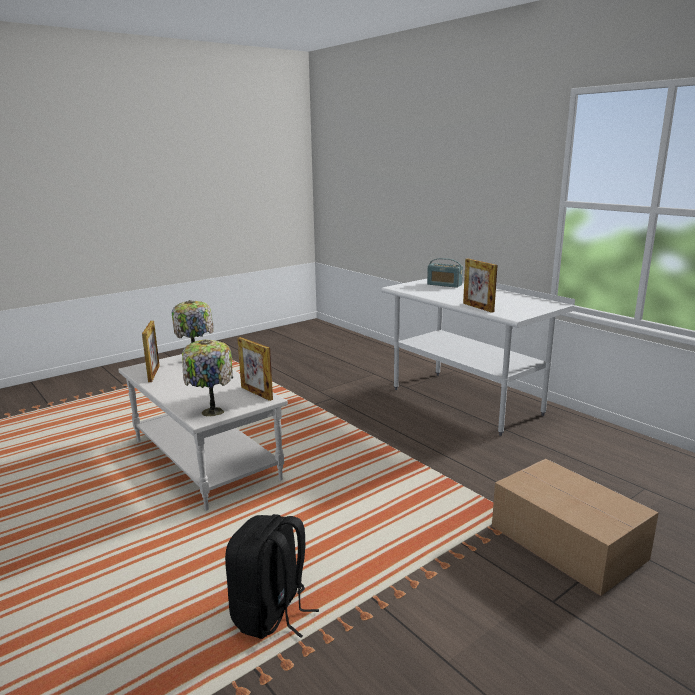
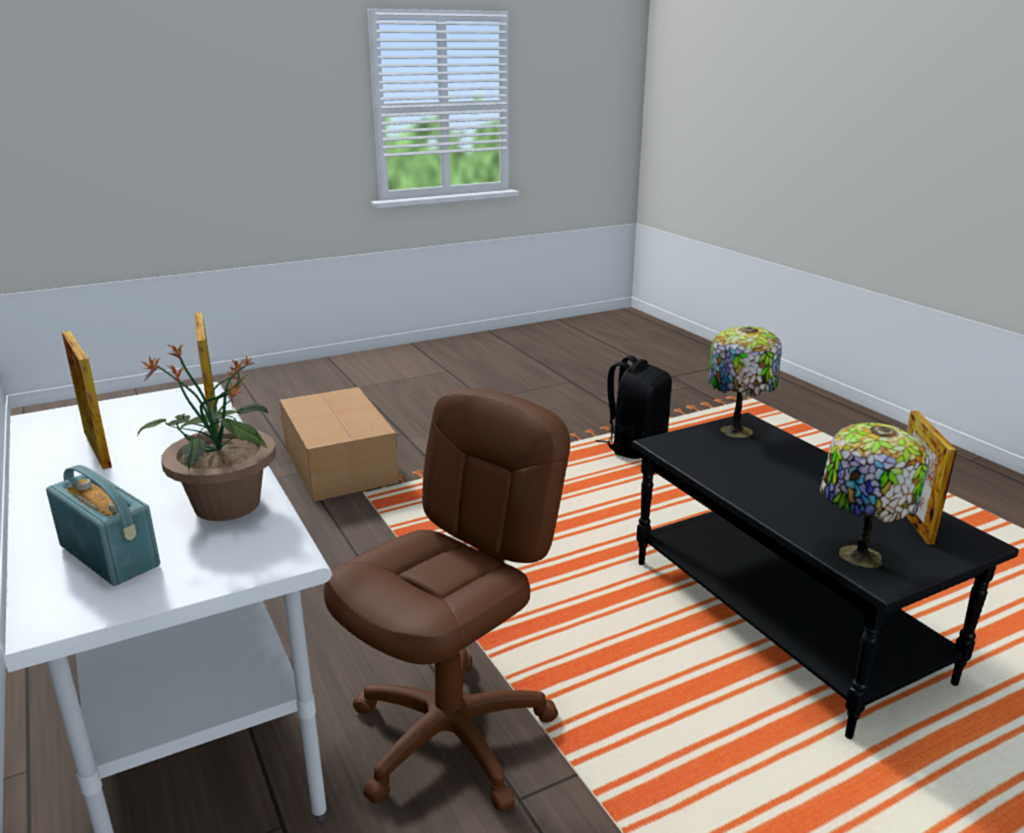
camera: 170 degrees left, 5 degrees up
(203, 459) = (784, 618): white coffee table -> black coffee table
(256, 393) = (683, 455): picture frame -> picture frame (97, 449)
(363, 407) = (452, 735): none -> brown office chair
(429, 292) = (226, 506): none -> potted plant

